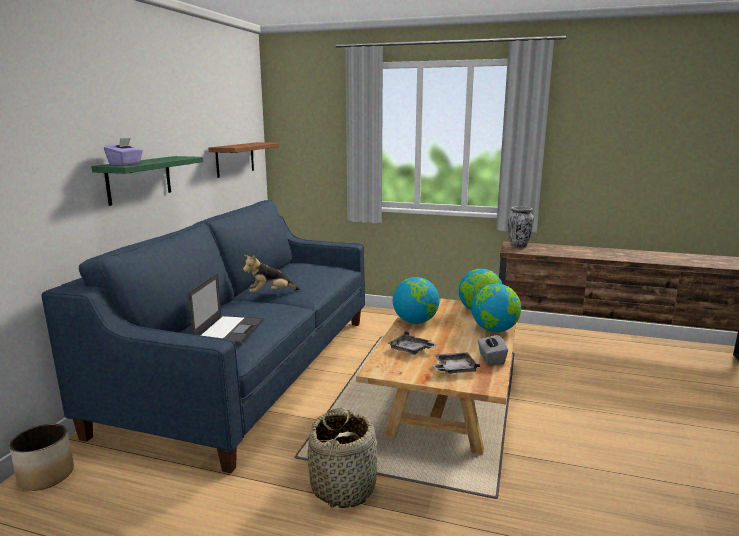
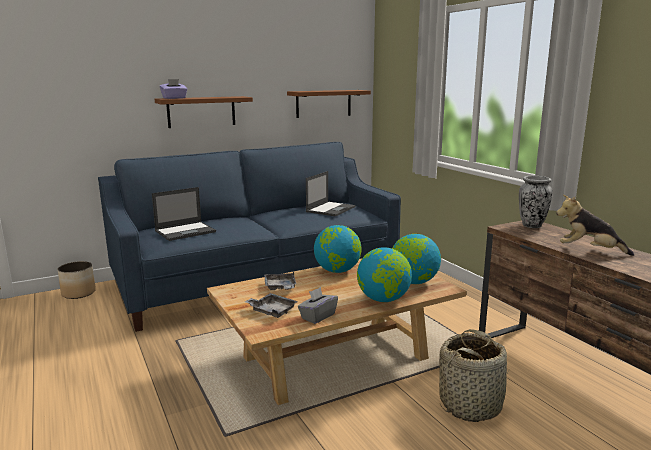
camera: 45 degrees right, 0 degrees up
(139, 179) = (201, 112): green shelf -> brown shelf
(270, 293) = (268, 218): plush toy -> plush toy (589, 251)
(307, 270) = (331, 209): none -> laptop
(343, 486) = (164, 370): basket -> basket (471, 404)

